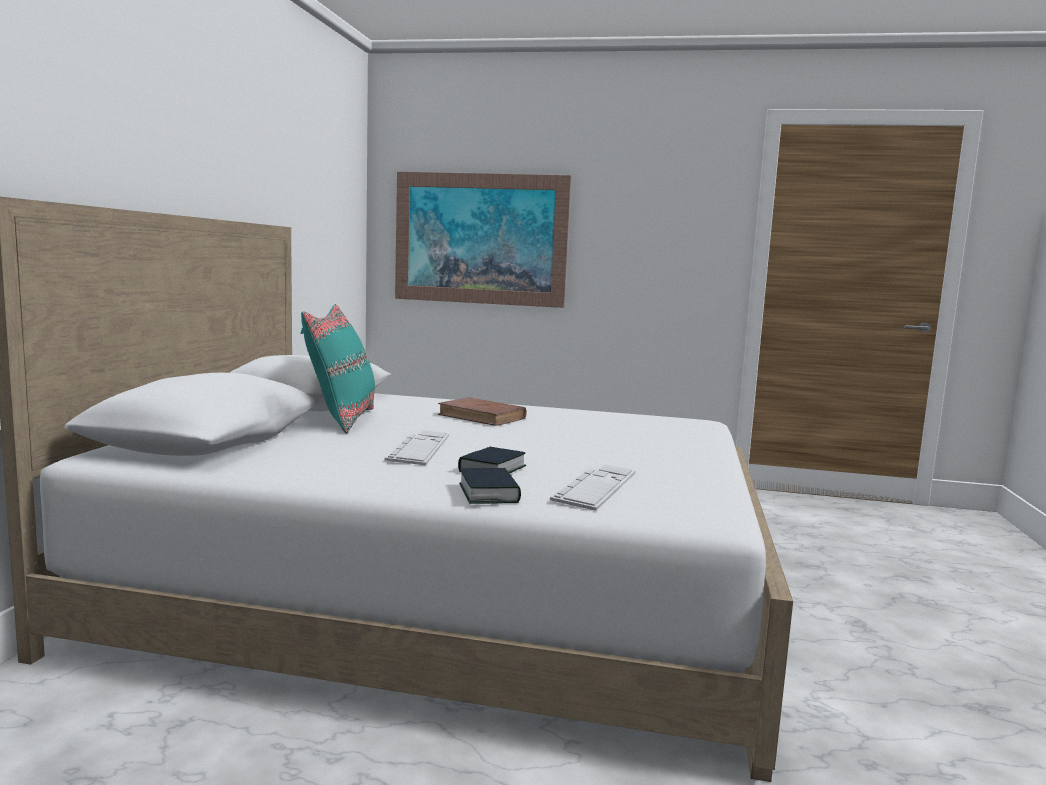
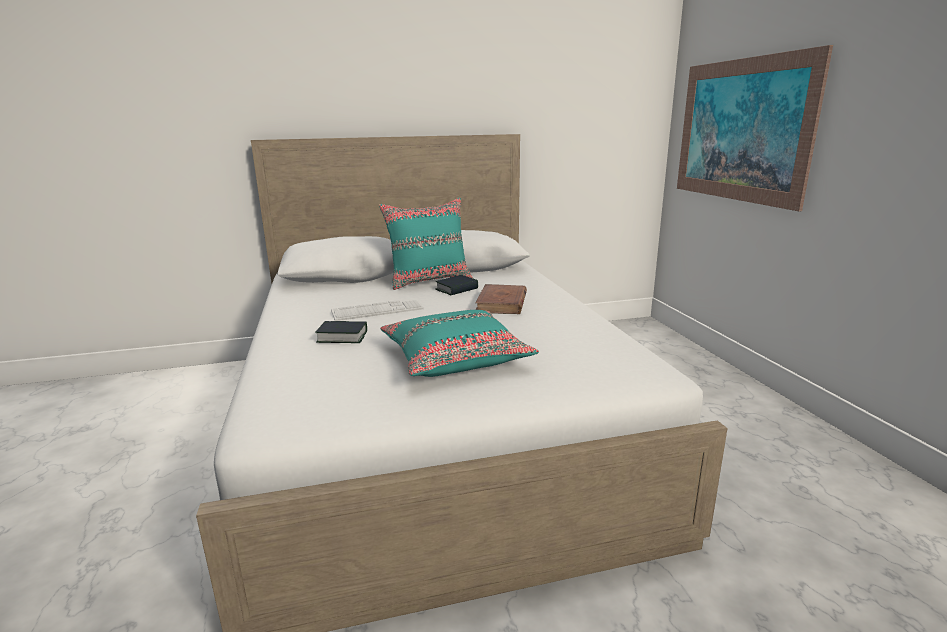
camera: 65 degrees right, 10 degrees up
(489, 493) = (280, 348): book -> book (457, 289)
(595, 487) = (322, 372): keyboard -> none
(611, 449) = (455, 357): none -> turquoise pillow

